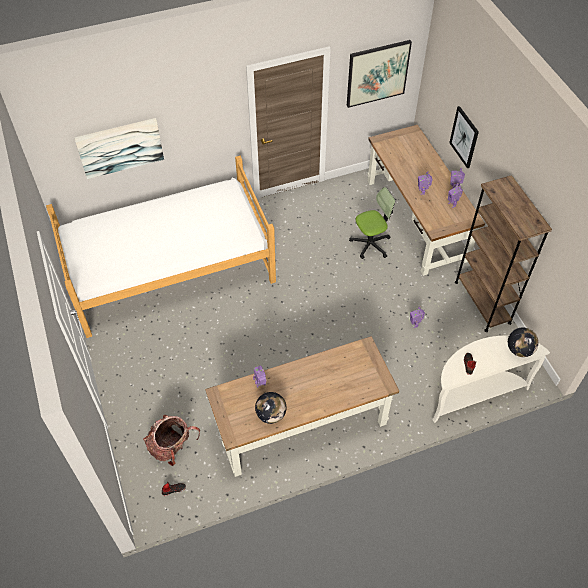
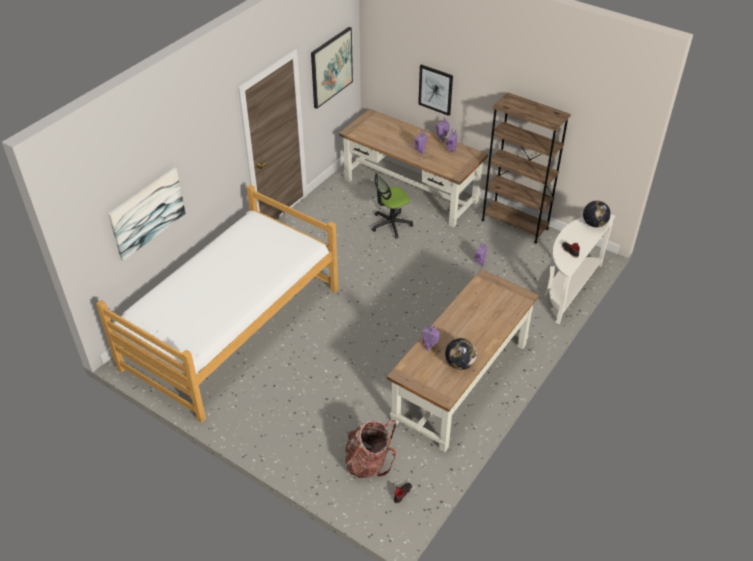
camera: 35 degrees left, 10 degrees down
(370, 244) = (391, 224): office chair -> office chair turned 150 degrees counterclockwise

